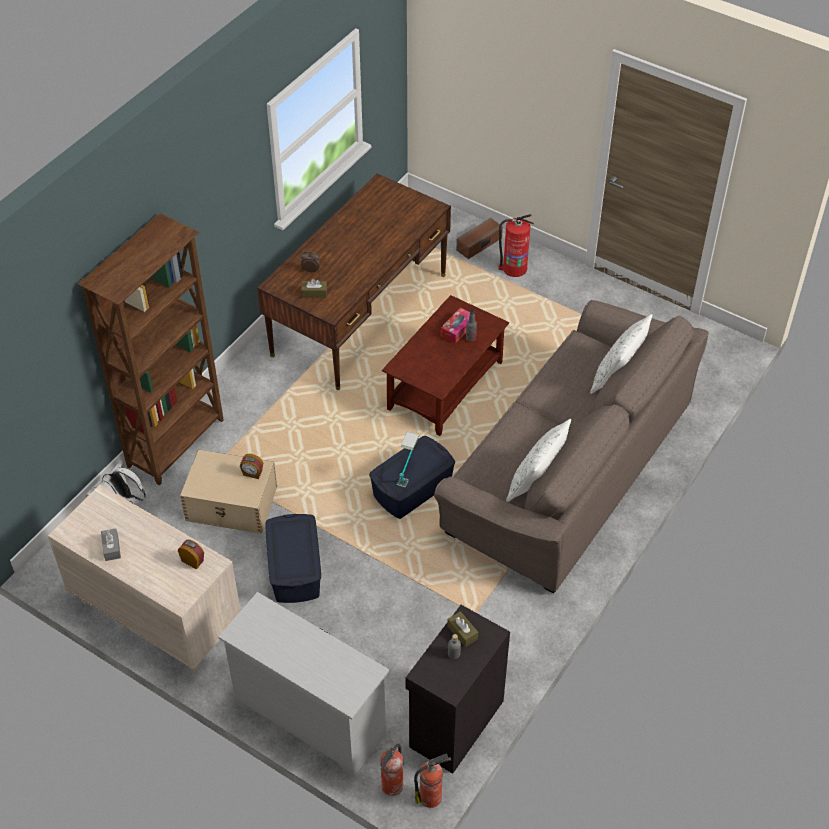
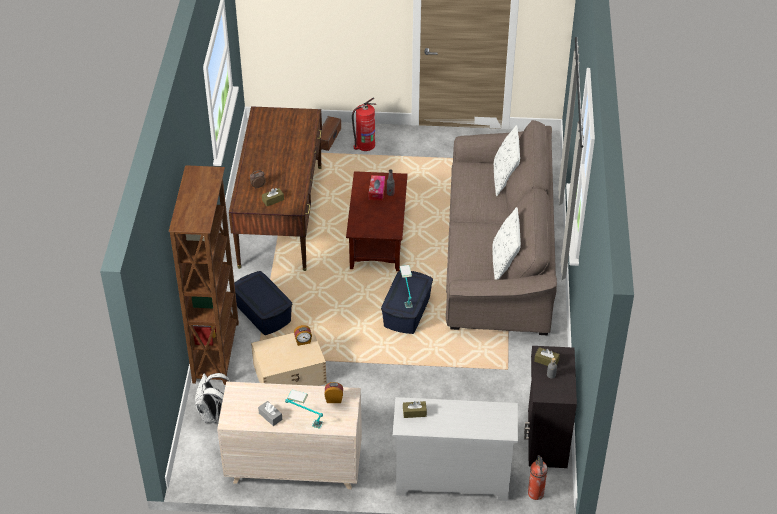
camera: 30 degrees left, 5 degrees down
(142, 571) = (304, 421): none -> table lamp
(262, 621) = (414, 412): none -> brown tissue box
(294, 570) = (368, 396): blue storage box -> blue storage box (262, 313)
(432, 797) = (565, 487): fire extinguisher -> none

